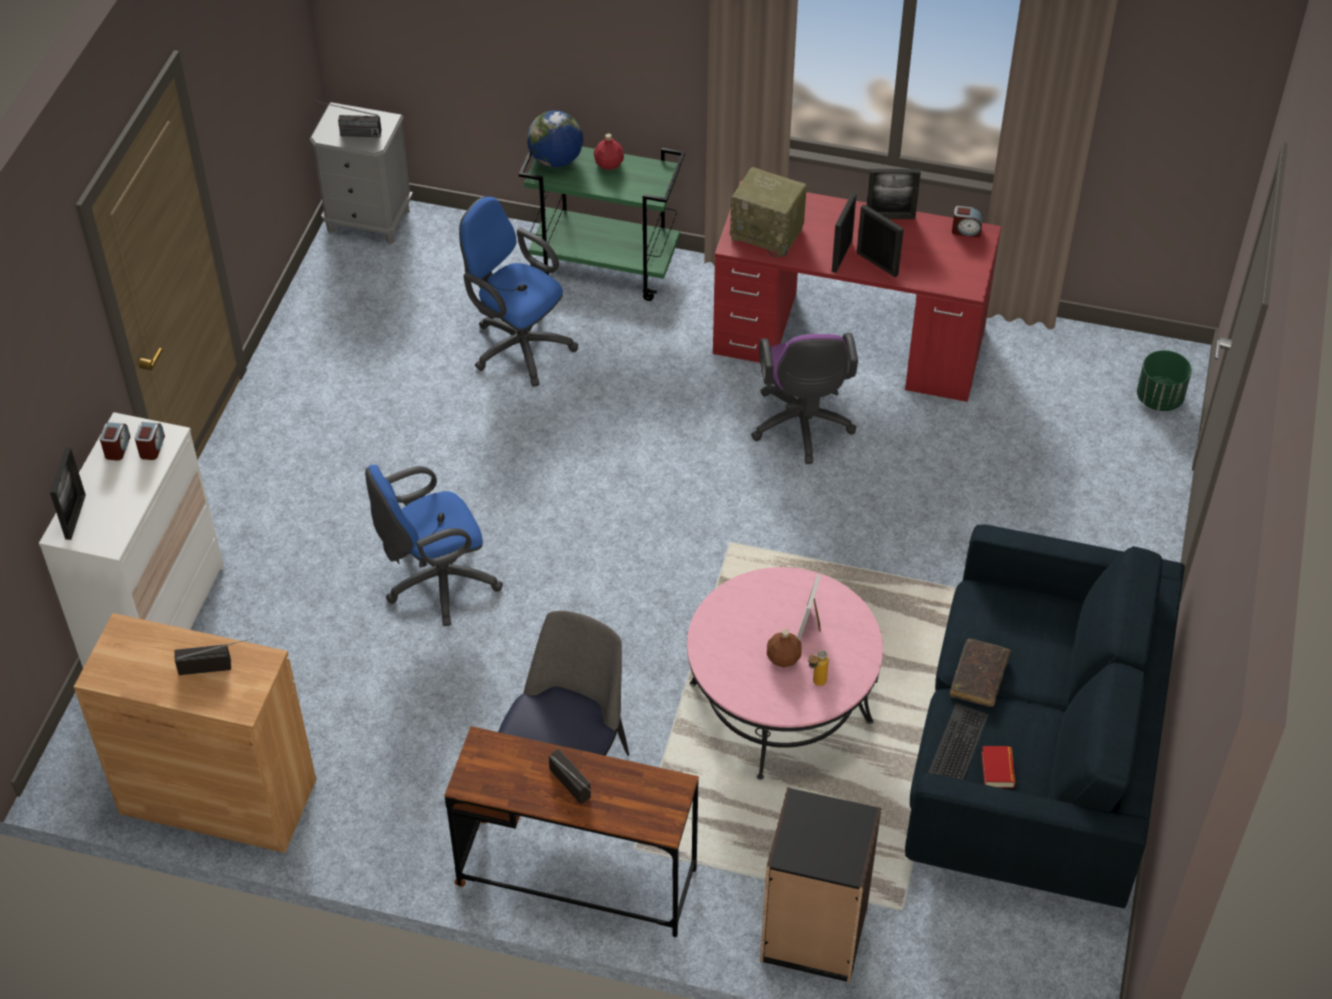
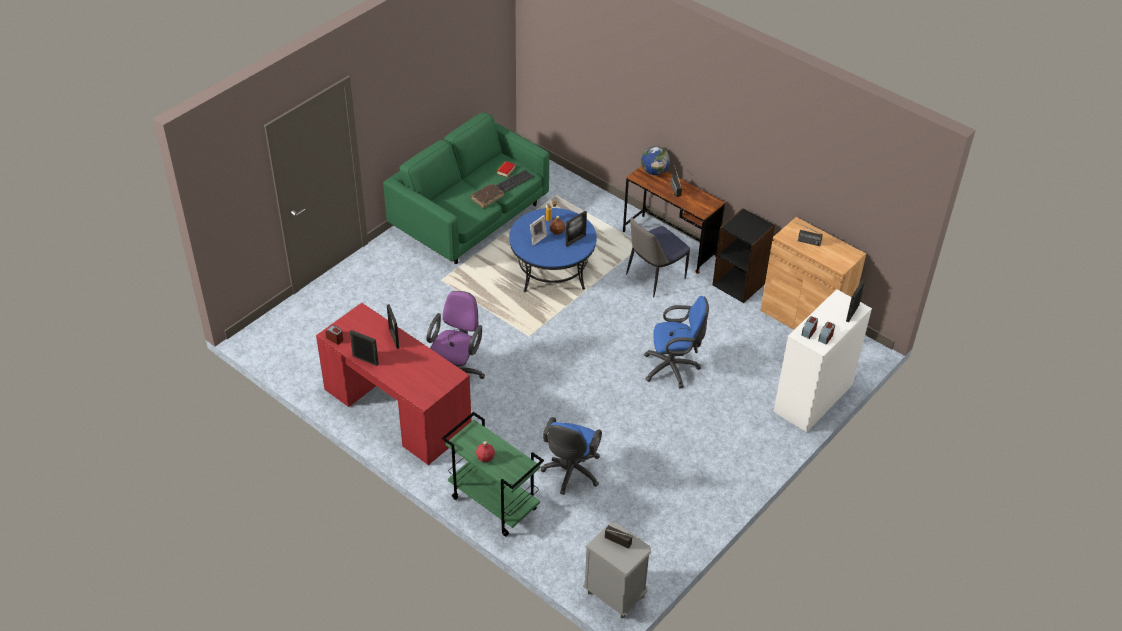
camera: 155 degrees left, 5 degrees down
(518, 346) = (570, 473): blue office chair -> blue office chair turned 45 degrees clockwise
(556, 160) = (513, 472): globe -> globe (654, 172)
(768, 233) = (434, 375): radio -> none
(781, 703) = (552, 270): pink coffee table -> blue coffee table
(813, 934) = (593, 199): black bookcase -> black bookcase (739, 284)
(842, 256) = (407, 349): picture frame -> picture frame (575, 240)
(1032, 762) = (470, 218): blue sofa -> green sofa
(1159, 398) = (279, 324): green planter -> none

